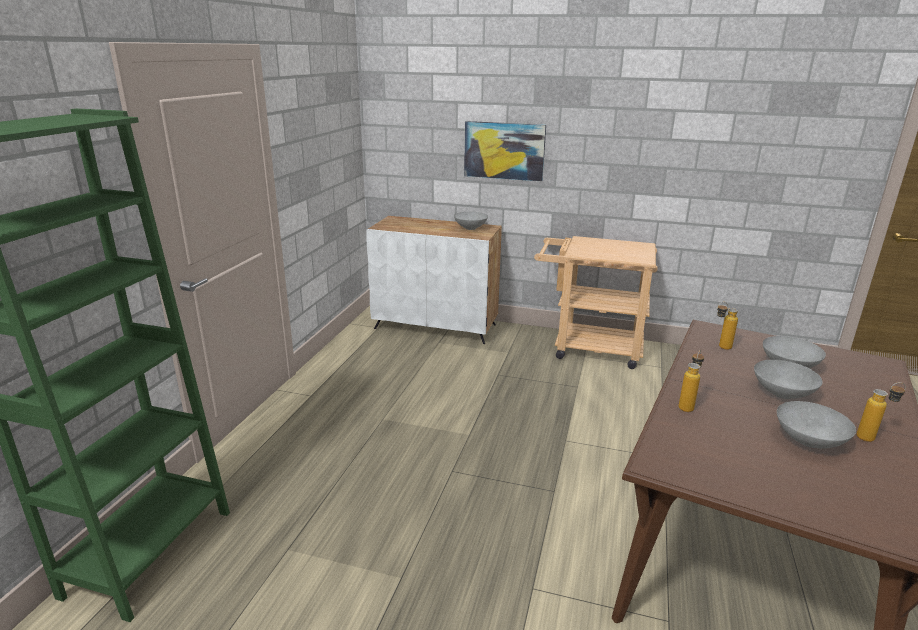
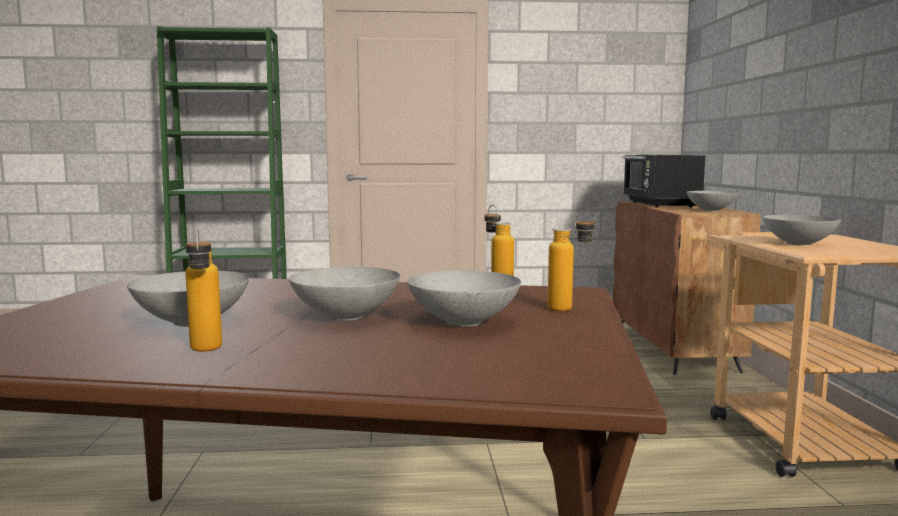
camera: 70 degrees right, 15 degrees down
(413, 227) = (659, 204): none -> black microwave
(436, 326) = (674, 348): white cabinet -> brown cabinet
(504, 150) = (777, 101): picture -> none
(611, 252) = (799, 244): none -> grey bowl
(687, 406) = (281, 285): bottle -> bottle (570, 309)

